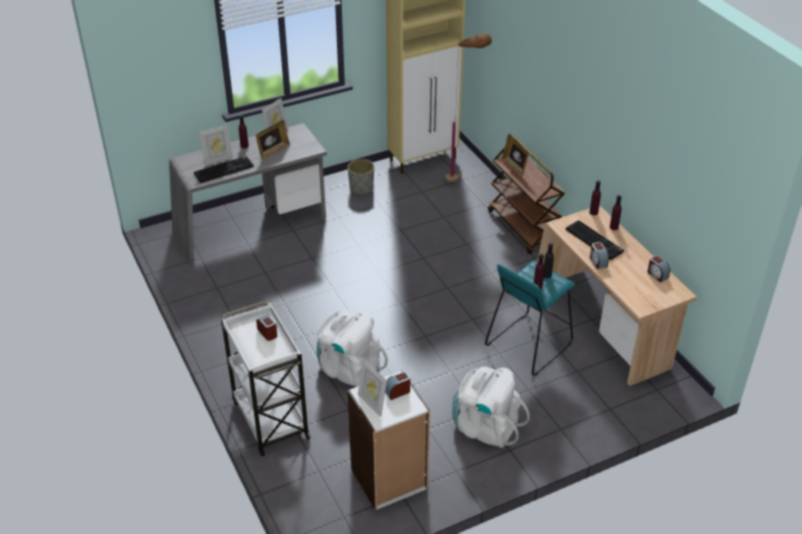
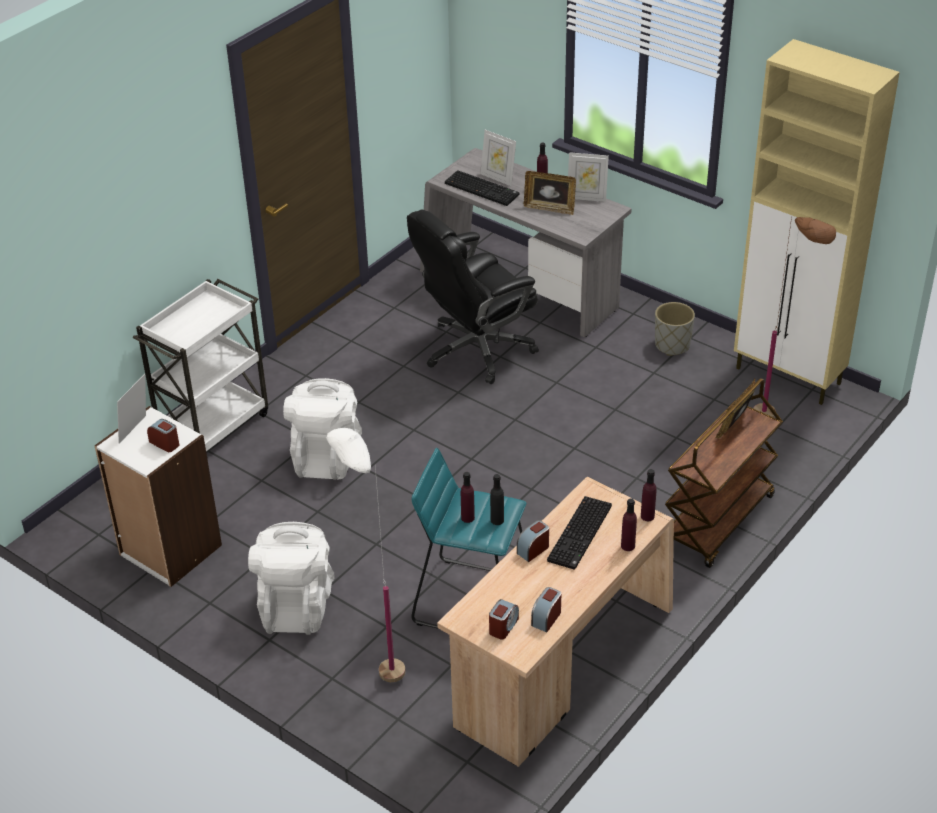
camera: 65 degrees right, 0 degrees up
(267, 333) = (212, 320): alarm clock -> alarm clock (503, 626)
(296, 266) = (476, 350): none -> black office chair
(560, 404) = (376, 665): none -> white floor lamp

